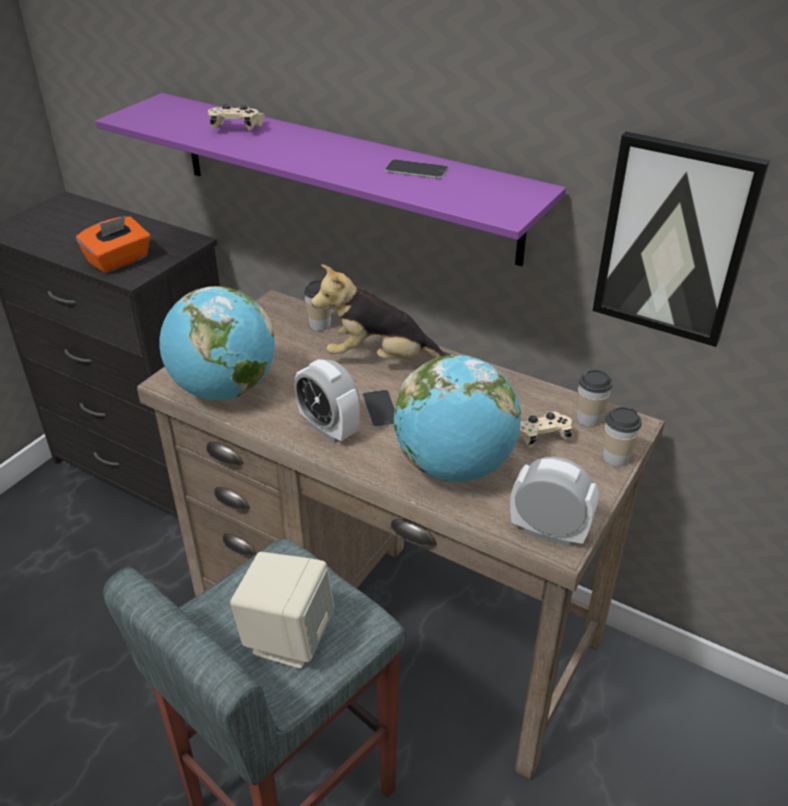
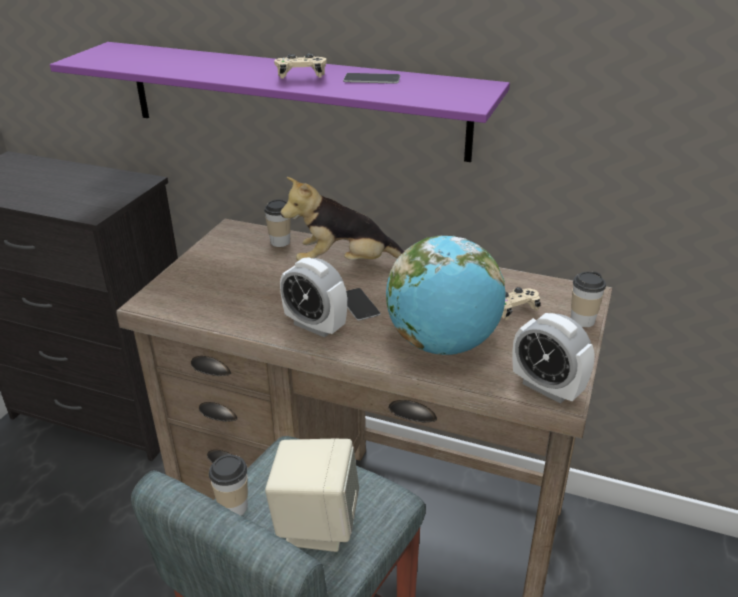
camera: 10 degrees left, 5 degrees down
(119, 261) = (77, 202): orange tissue box -> none
(224, 390) = (204, 304): globe -> none
(236, 128) = (191, 61): beige game controller -> beige game controller (301, 78)
(548, 532) = (547, 388): alarm clock -> alarm clock turned 150 degrees counterclockwise
(589, 418) = (547, 292): cup -> cup (233, 507)
(674, 240) = (612, 118): picture -> none

